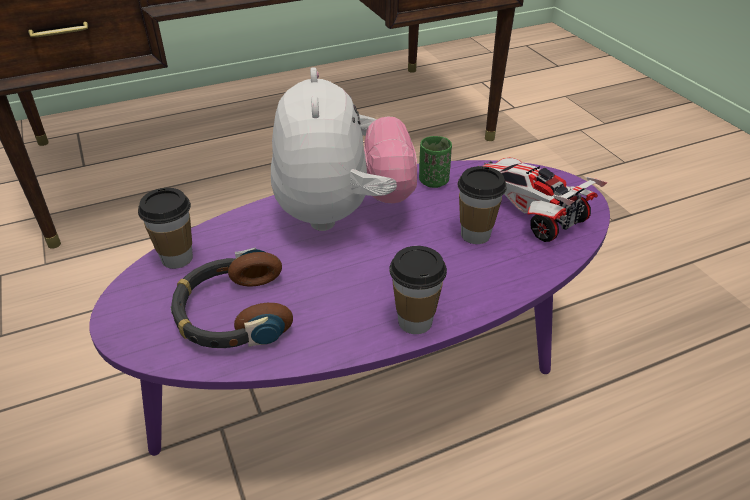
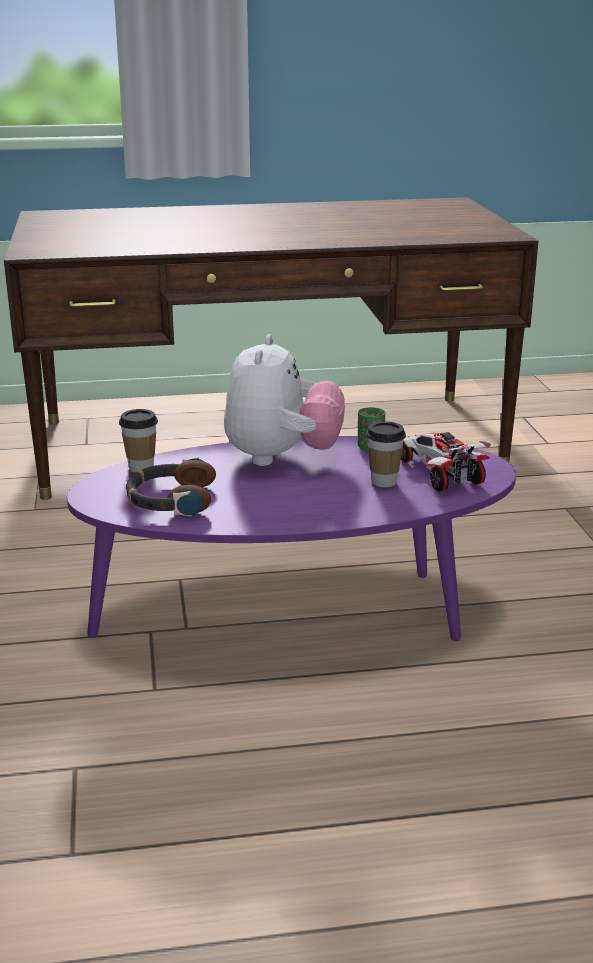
camera: 15 degrees right, 15 degrees down
(415, 321) = (303, 520): cup -> none

